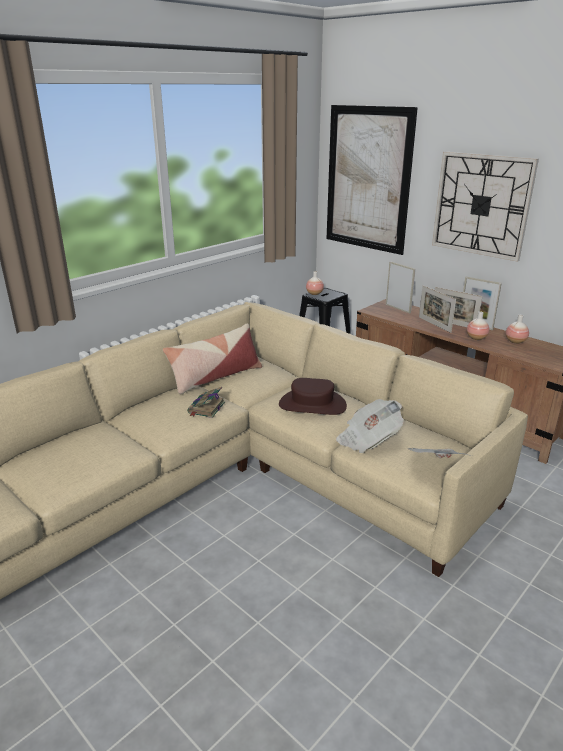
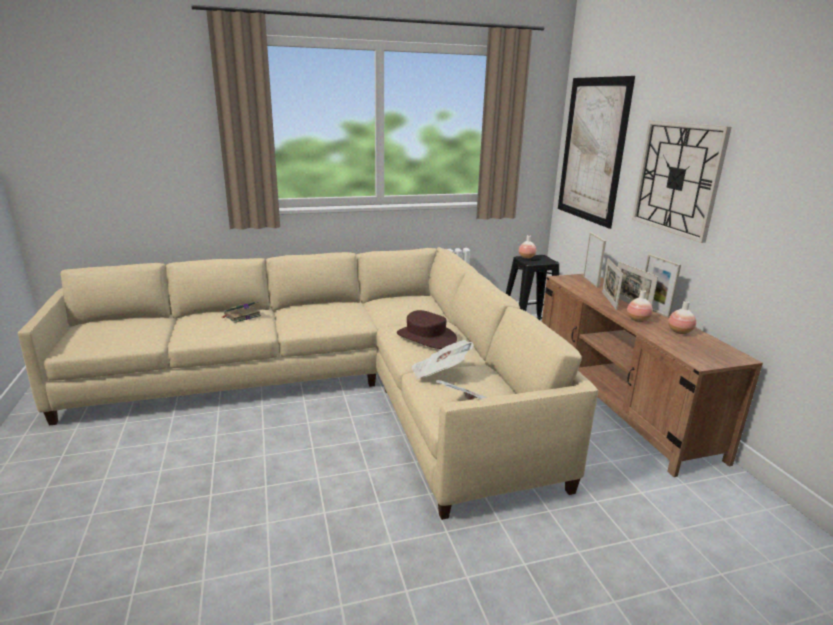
camera: 30 degrees right, 5 degrees down
(206, 408) = (343, 318): book -> book (241, 316)
(215, 377) = (379, 301): pillow -> none

